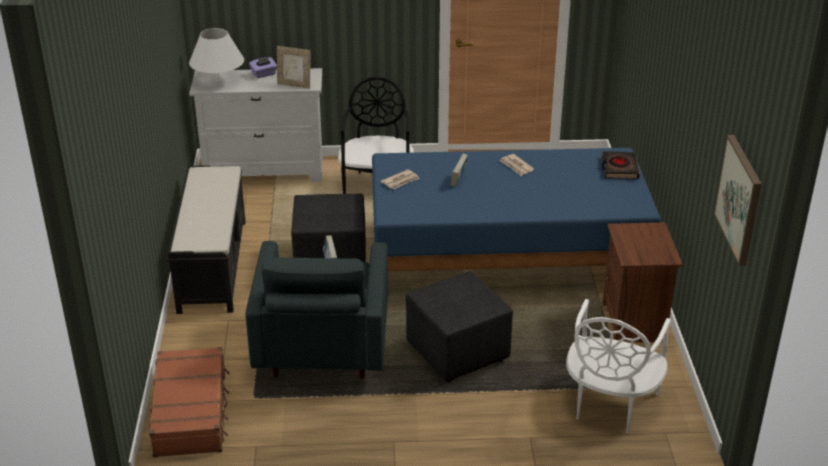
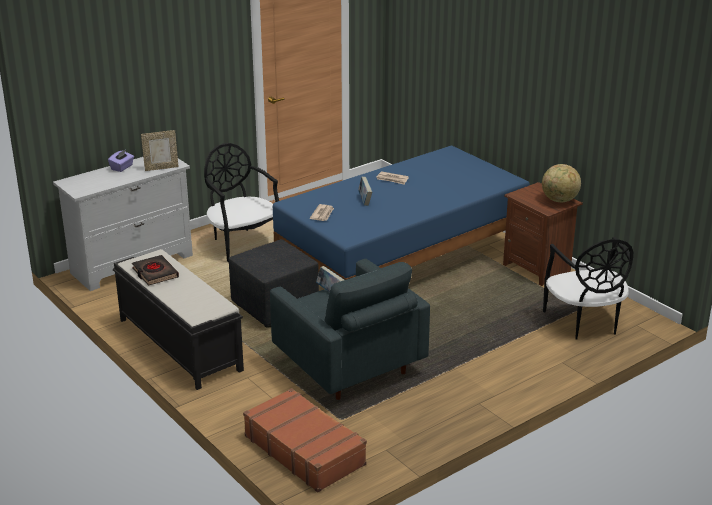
camera: 35 degrees left, 5 degrees down
(218, 82) = (89, 183): white table lamp -> none
(457, 354) = (449, 332): black ottoman -> none
(609, 405) = (584, 323): white chair -> black chair
(619, 168) = (463, 160): black book -> black book (155, 273)
(659, 252) = (559, 200): none -> globe
(739, 199) = (666, 121): picture -> none

